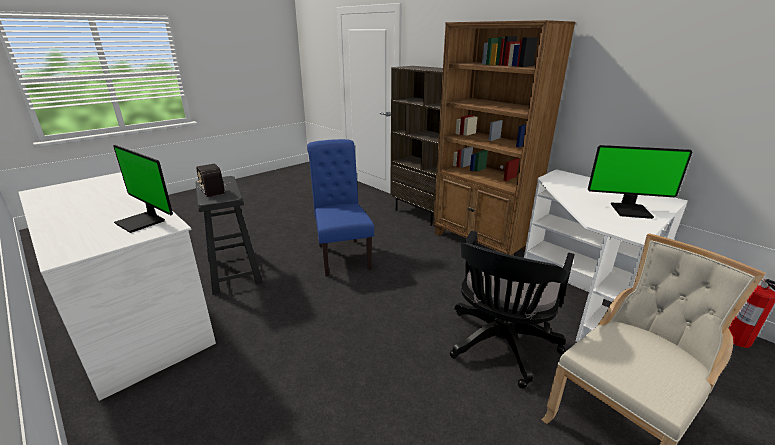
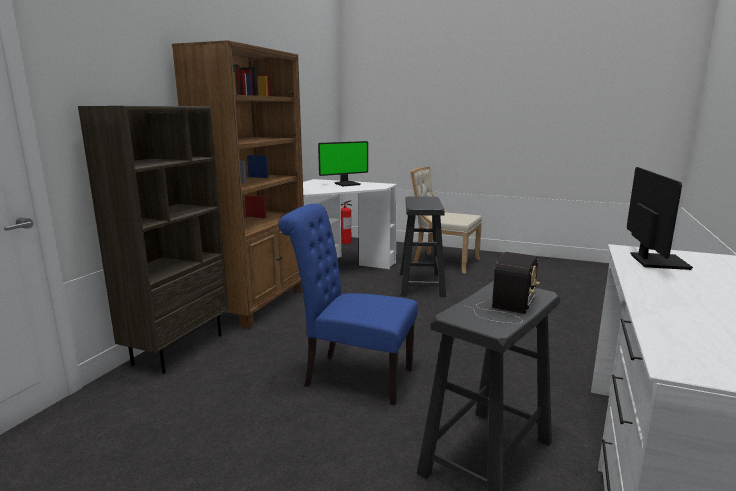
camera: 115 degrees left, 10 degrees down
(342, 254) = (352, 376): blue chair -> blue chair turned 60 degrees clockwise
(499, 346) = (421, 285): black office chair -> black stool
(630, 210) = (347, 184): monitor -> monitor turned 75 degrees clockwise

